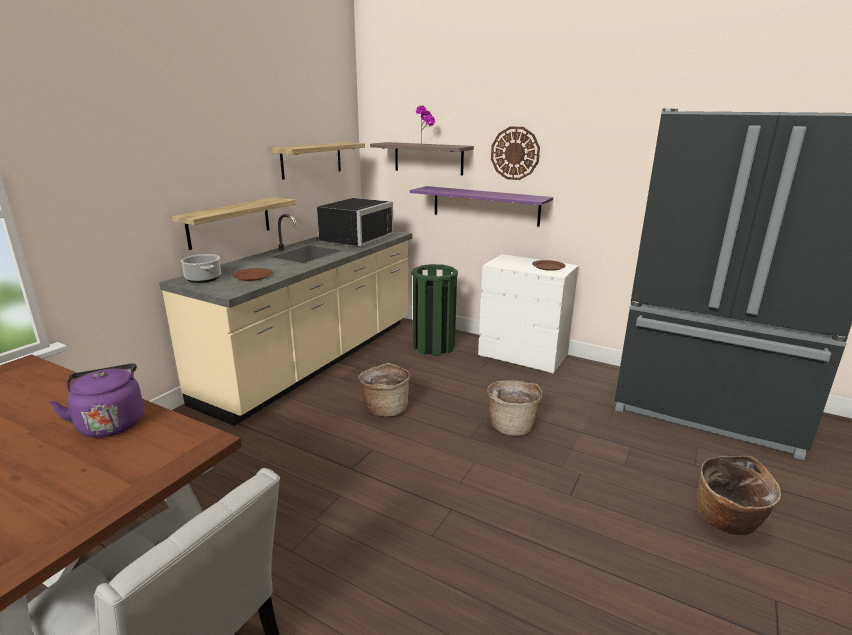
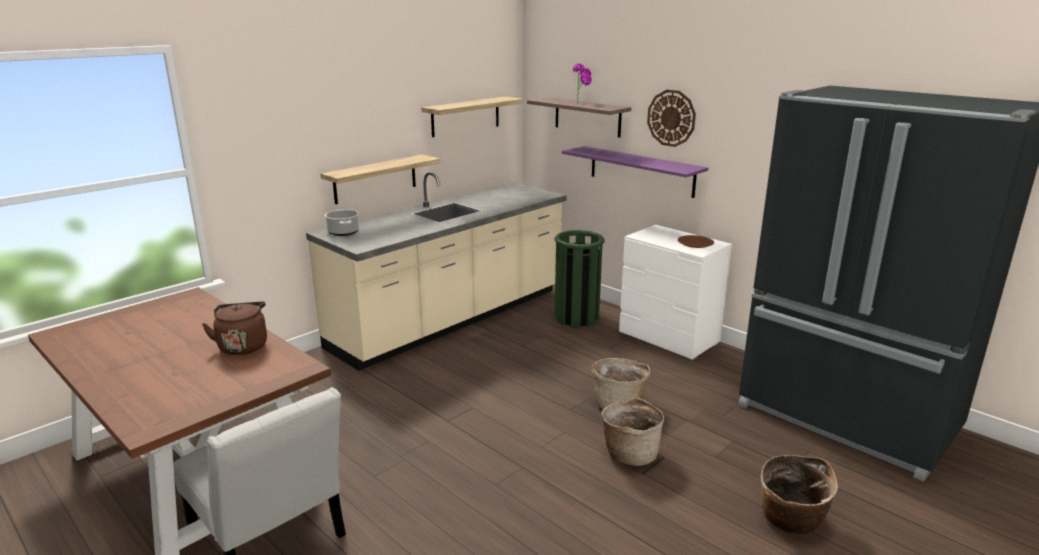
camera: 15 degrees right, 0 degrees up
(111, 423) = (243, 346): purple kettle -> brown kettle
(252, 276) = (386, 233): brown plate -> none
(353, 239) = (501, 198): black microwave -> none
(385, 408) = (500, 372): basket -> basket (630, 453)

